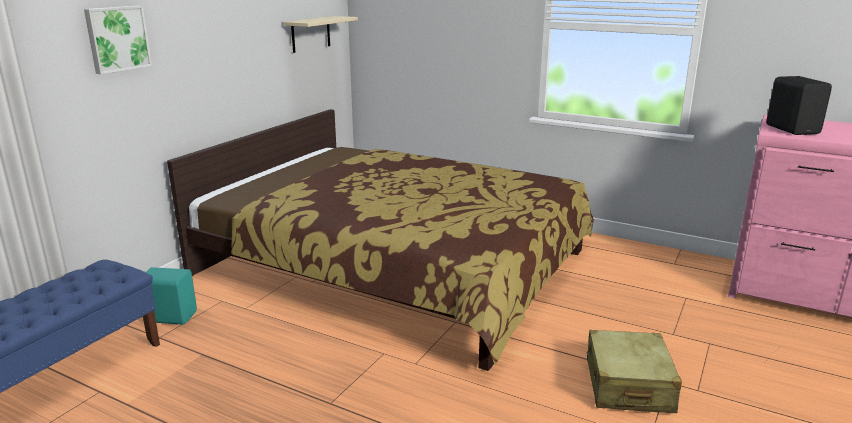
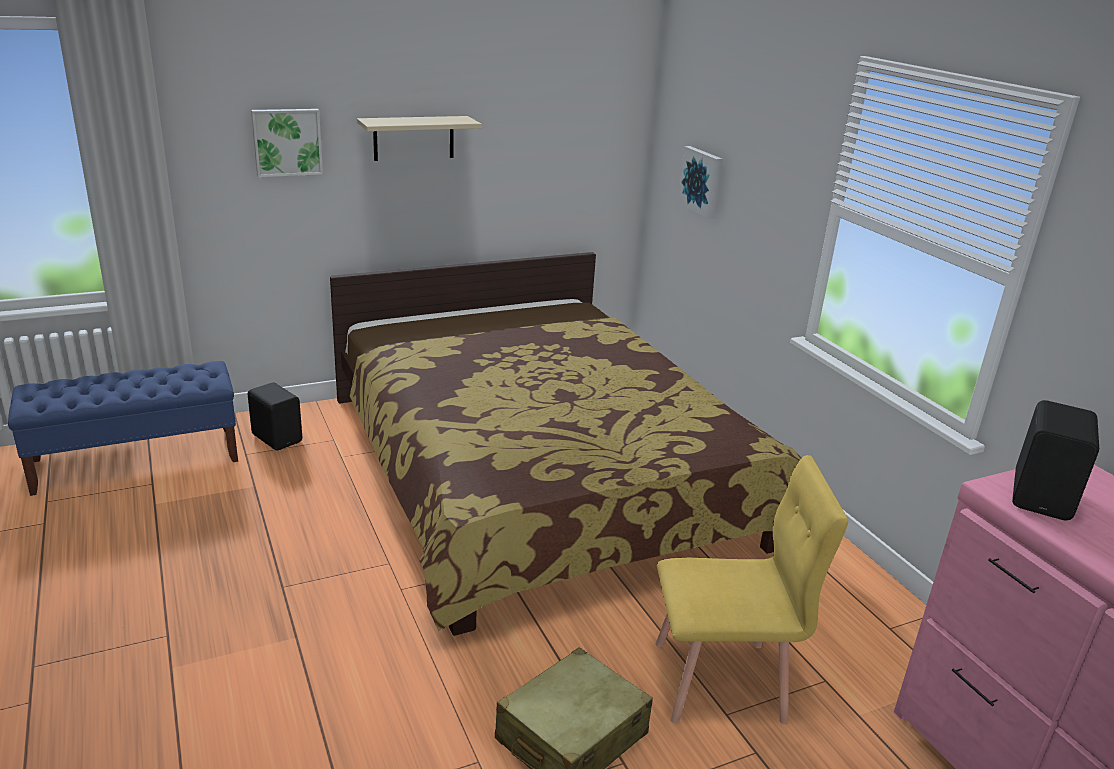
camera: 35 degrees right, 5 degrees up
(171, 316) = (278, 438): turquoise speaker -> black speaker
(311, 34) = (576, 154): beige shelf -> beige shelf (413, 138)
(412, 36) = (702, 181): none -> picture
(648, 321) = (720, 682): none -> yellow chair

